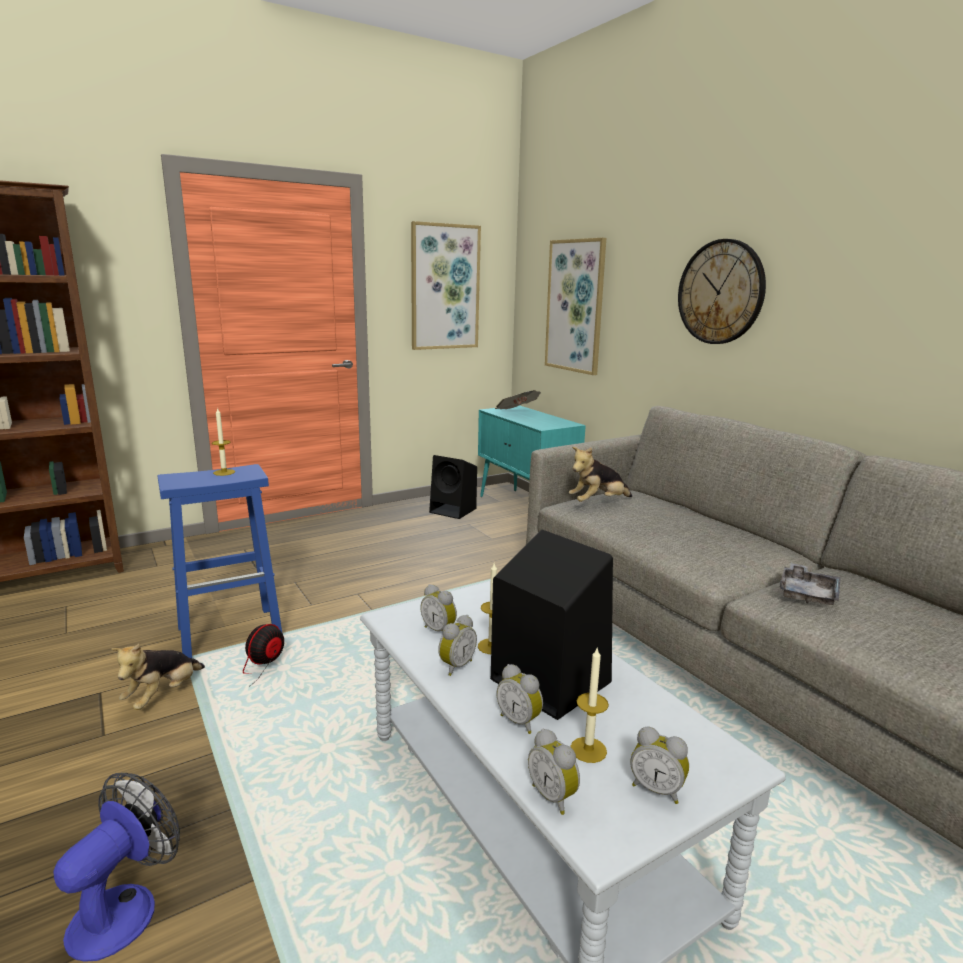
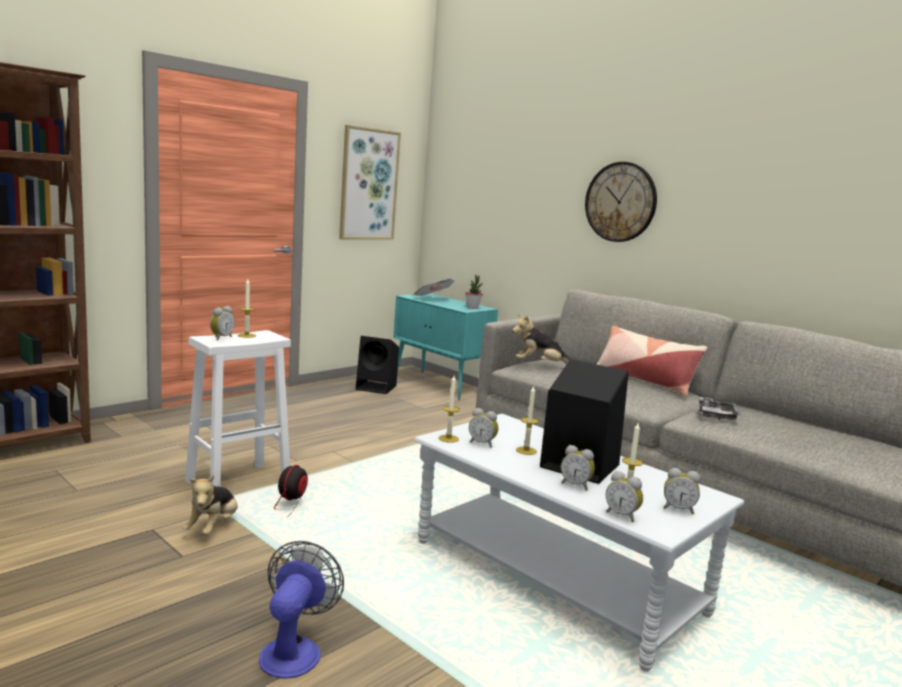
camera: 15 degrees left, 5 degrees down
(232, 633) = (239, 483): blue stool -> white stool
(401, 619) = (448, 438): none -> candle
(455, 666) = (510, 461): alarm clock -> alarm clock (221, 338)
(555, 424) = (472, 308): none -> potted plant
(575, 306) = (487, 207): picture -> none
(598, 503) = (540, 365): plush toy -> plush toy turned 45 degrees clockwise
(728, 529) = (644, 380): none -> pillow

